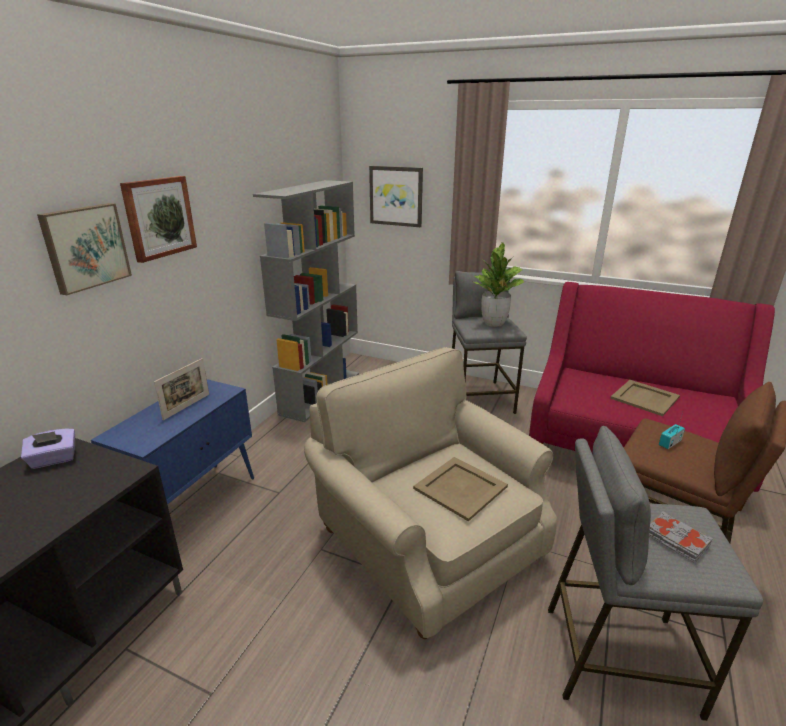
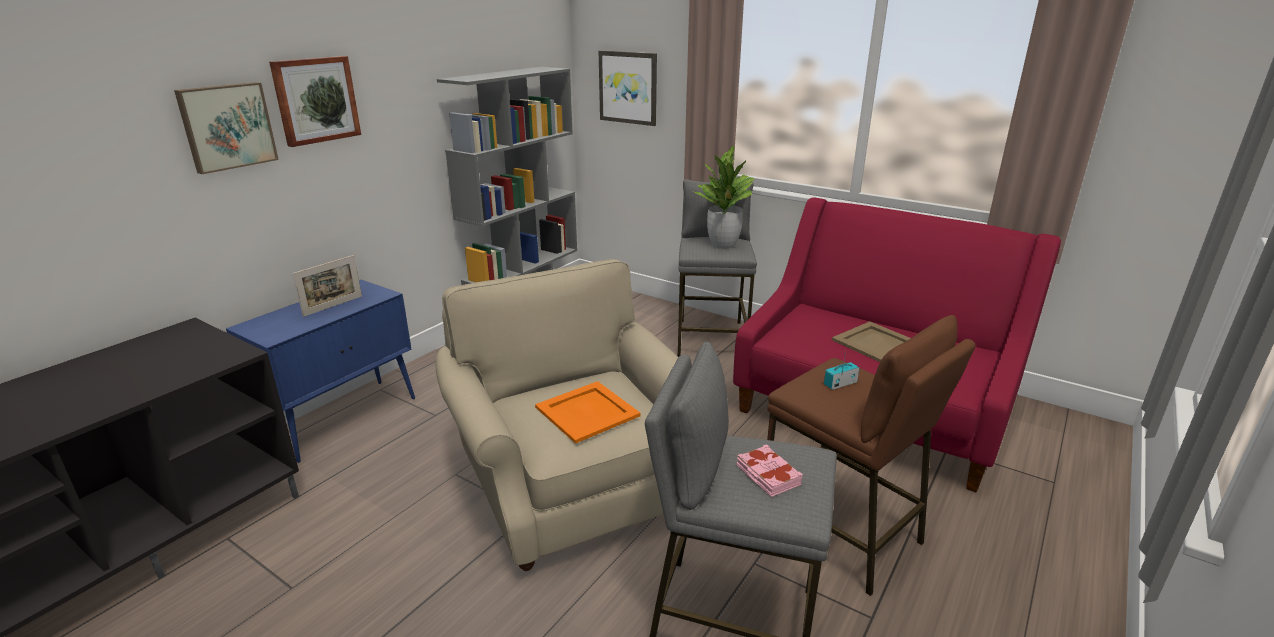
camera: 10 degrees right, 0 degrees up
(54, 459) = (175, 338): purple tissue box -> none
(459, 487) = (586, 411): beige tray -> orange tray
(676, 541) = (767, 475): grey book -> pink book

